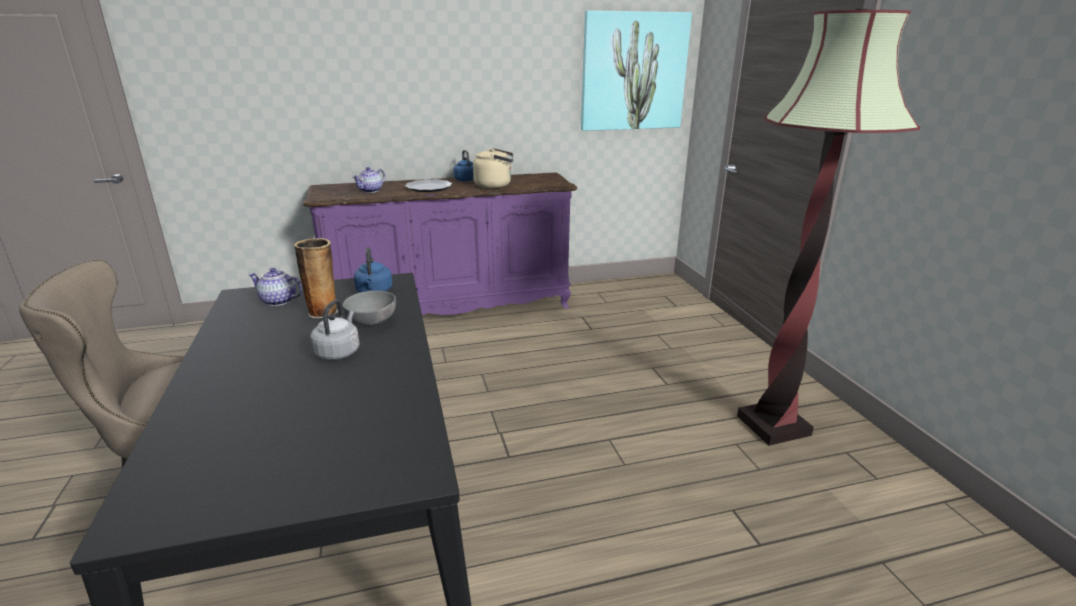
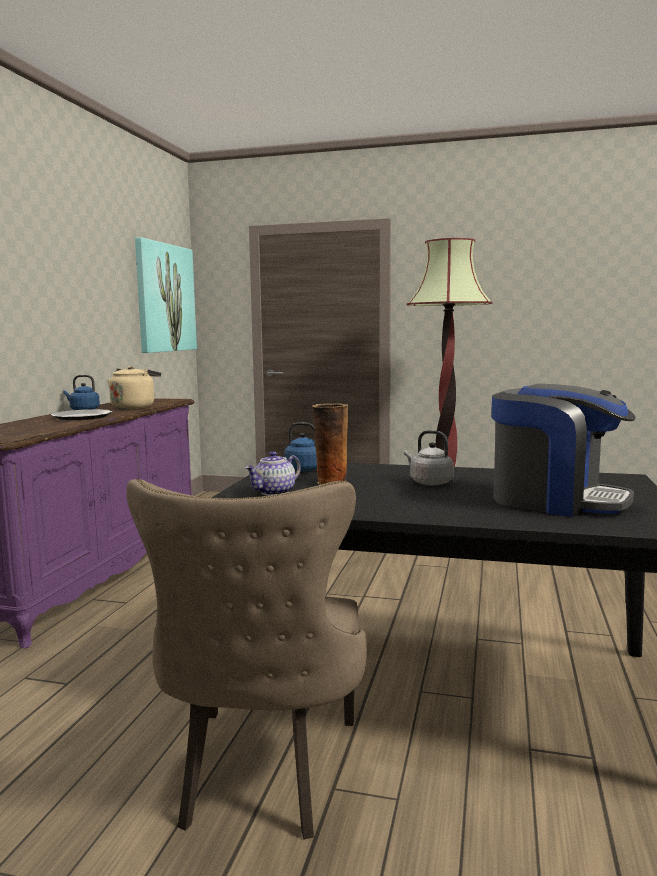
camera: 60 degrees left, 15 degrees down
(268, 433) = (555, 500): none -> coffee machine
(371, 191) = (35, 427): teapot -> none
(372, 322) = (379, 473): grey bowl -> none

